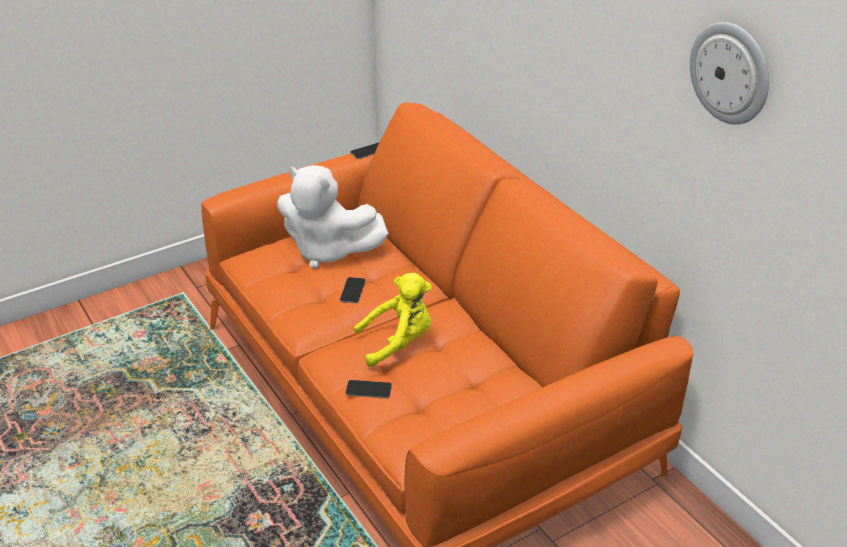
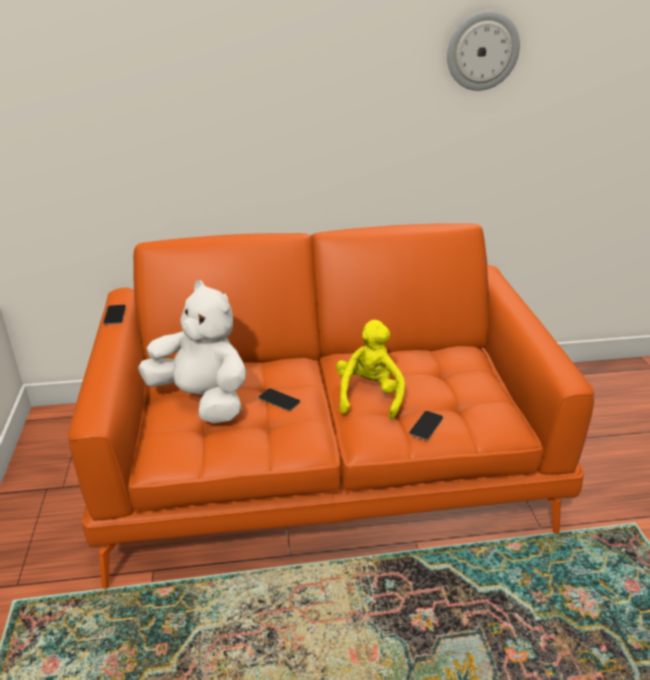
camera: 65 degrees left, 5 degrees down
(328, 251) = (202, 400): white plush toy -> white plush toy turned 105 degrees counterclockwise

